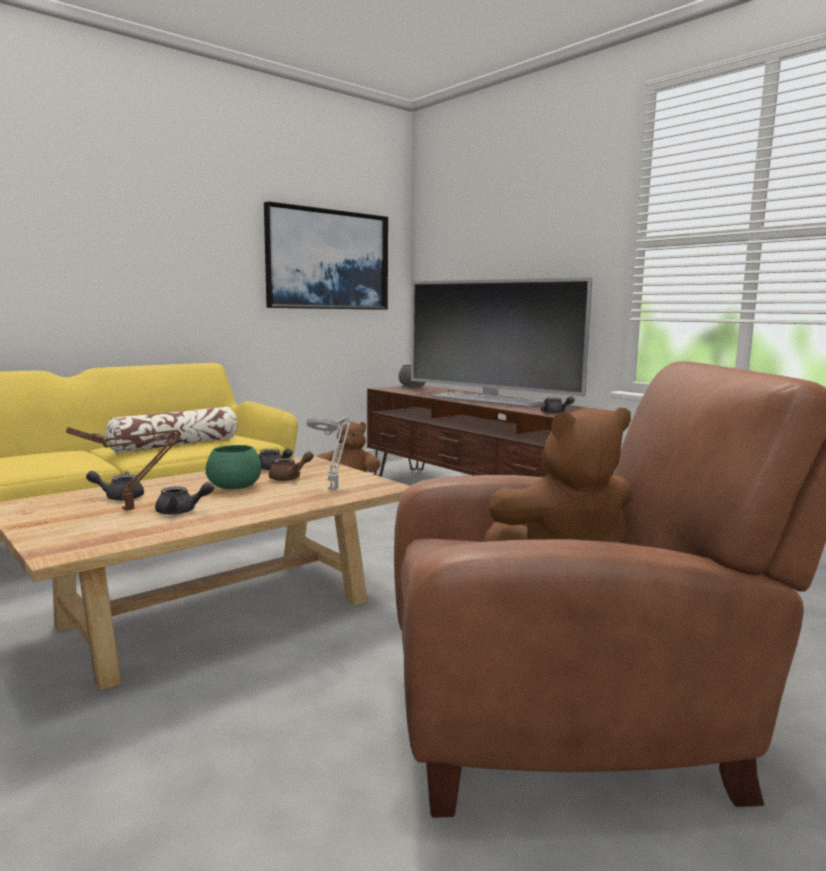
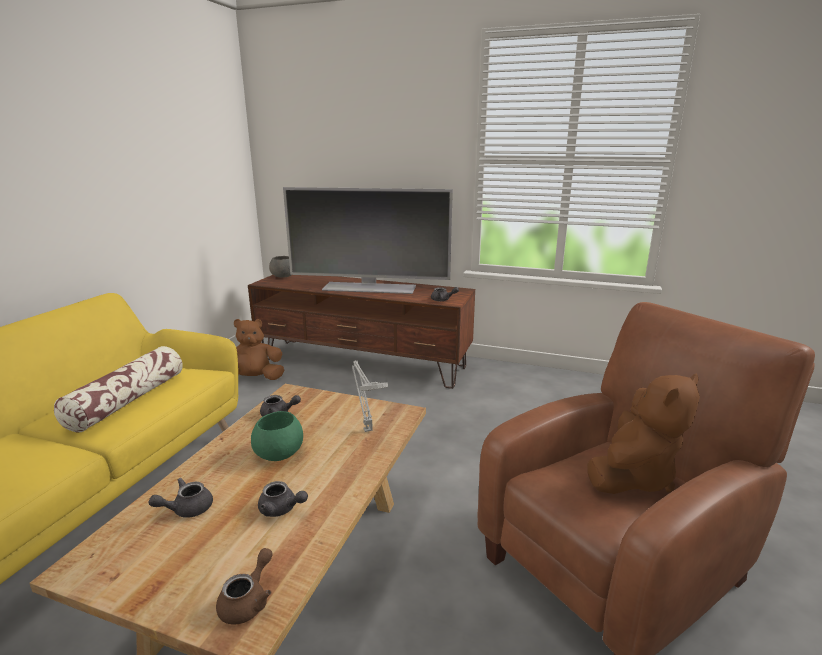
camera: 30 degrees left, 10 degrees up
(132, 509) = (227, 524): brown table lamp -> none
(181, 511) = (281, 509): grey teapot -> grey teapot turned 60 degrees clockwise
(290, 478) = (311, 424): brown teapot -> brown teapot (248, 601)
(327, 260) = (187, 166): picture -> none

